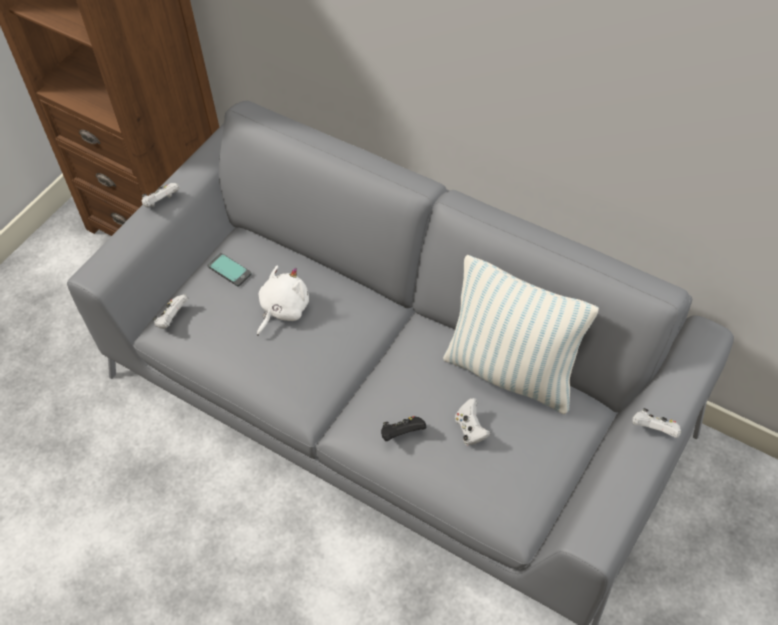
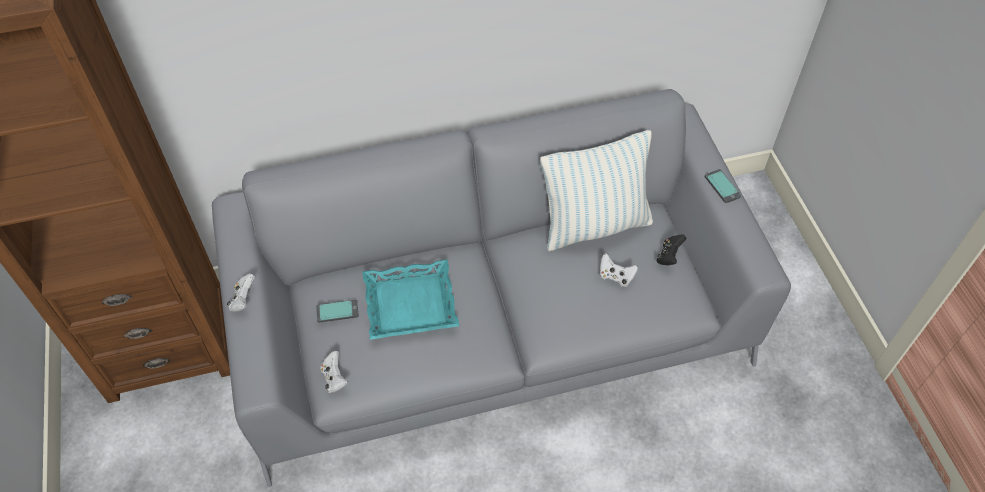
camera: 50 degrees left, 0 degrees up
(283, 309) = (410, 305): white plush toy -> turquoise tray
(402, 434) = (580, 314): black game controller -> black game controller (668, 256)
(654, 430) = (722, 186): white game controller -> phone

